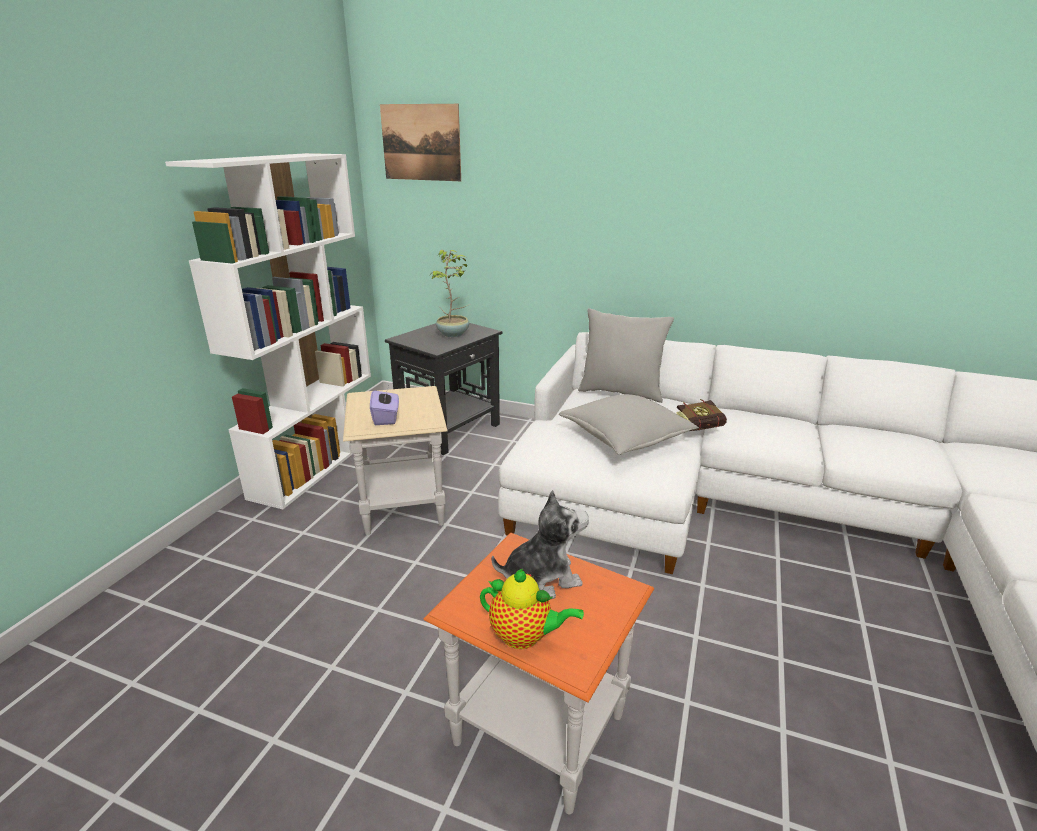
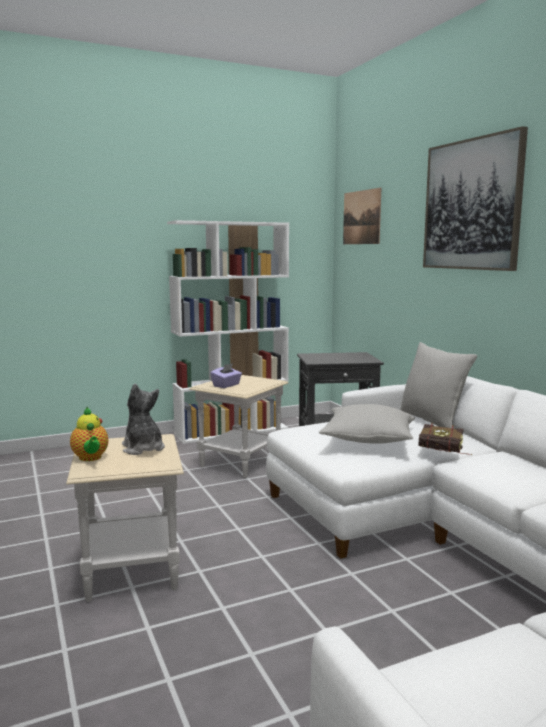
camera: 45 degrees right, 15 degrees down
(454, 334) = (345, 358): potted plant -> none
(537, 728) = (131, 569): orange side table -> beige side table
(542, 578) = (143, 448): plush toy -> plush toy turned 150 degrees counterclockwise
(622, 142) = (471, 205): none -> picture

